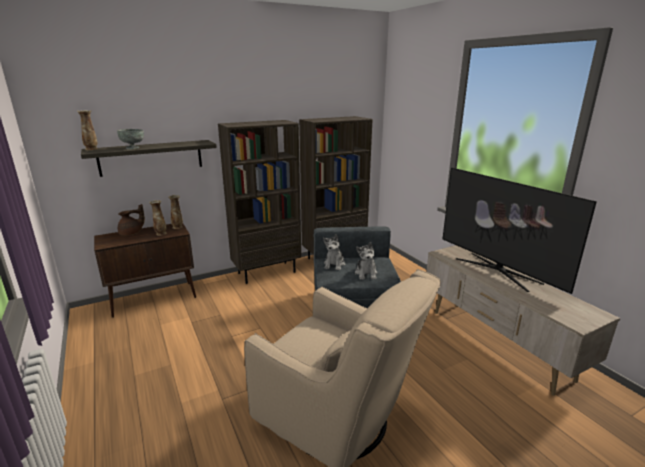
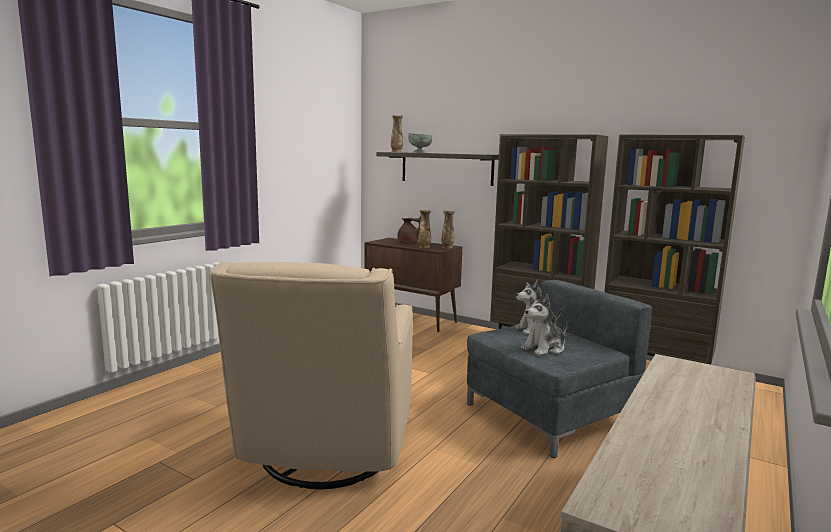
camera: 60 degrees right, 10 degrees down
(497, 270) = (701, 411): television -> none

